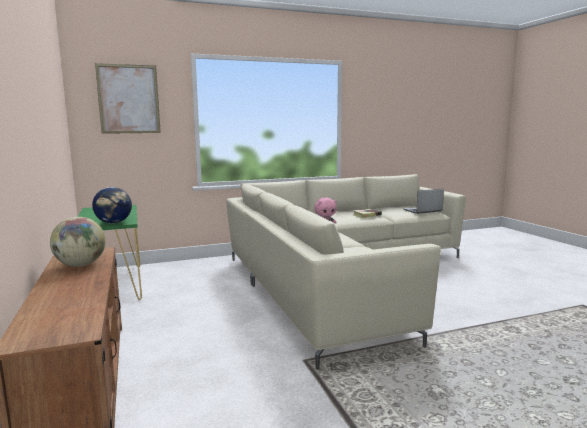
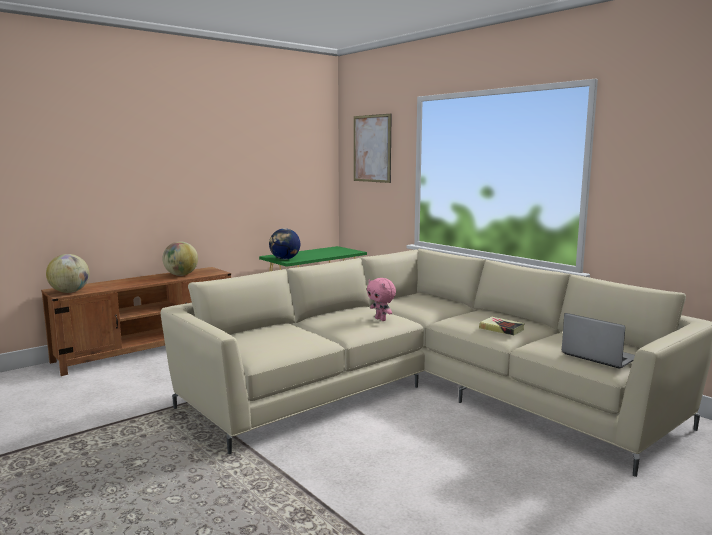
camera: 70 degrees right, 0 degrees up
(70, 327) = (70, 292): none -> globe

